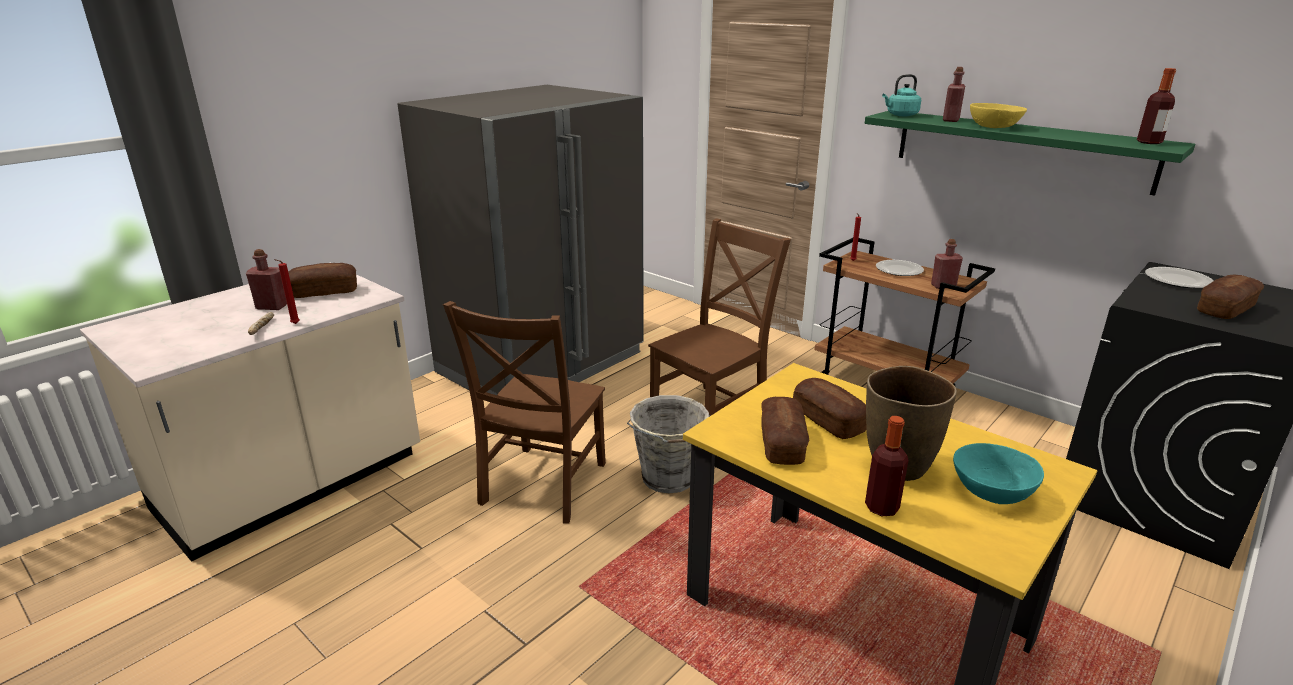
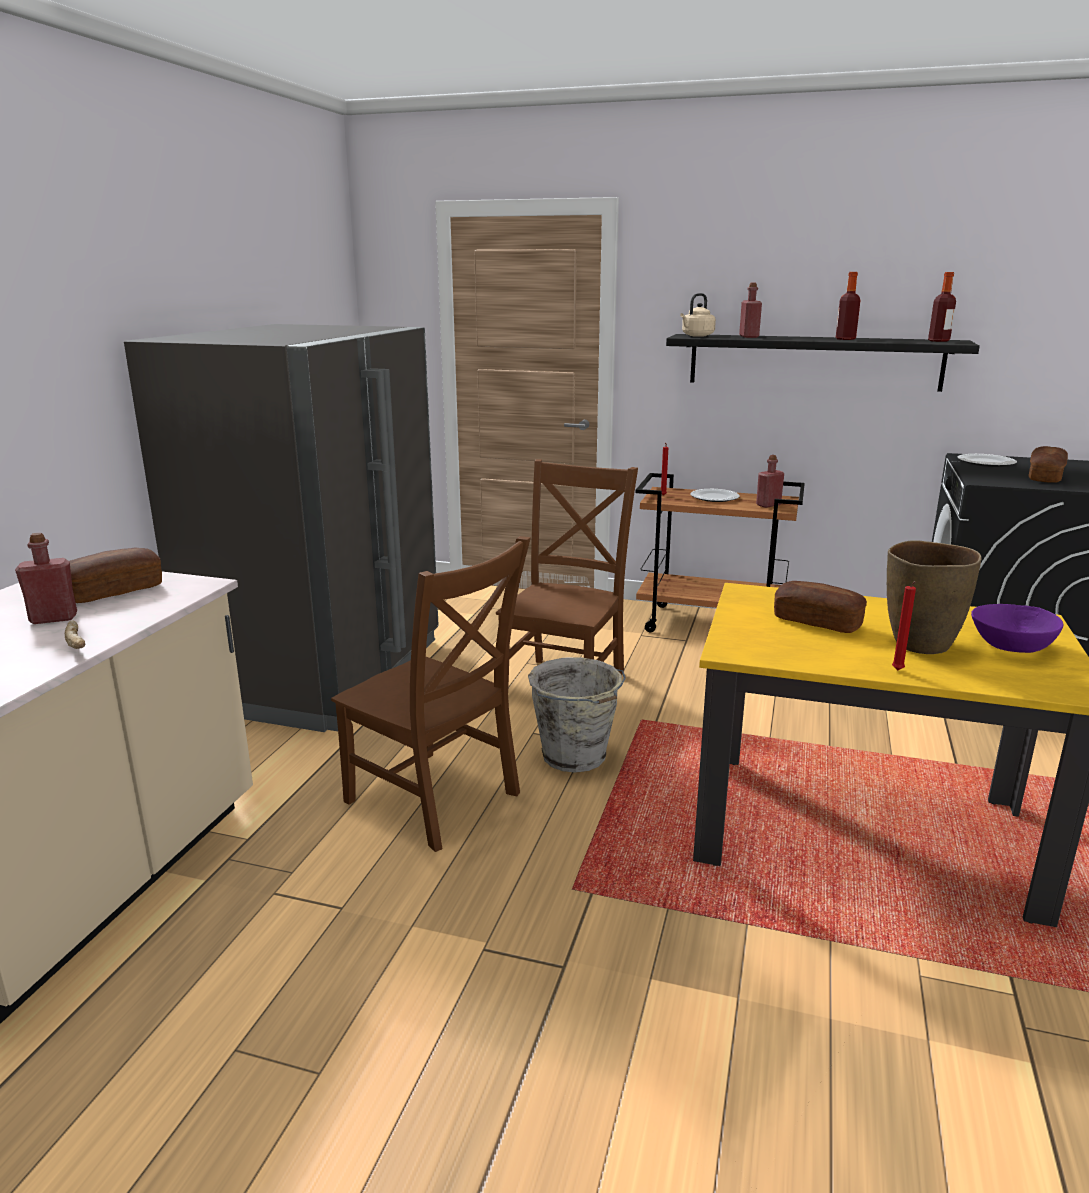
camera: 25 degrees left, 5 degrees down
(294, 324) = (120, 630): red candle -> red candle (897, 671)
(541, 486) = (437, 801): brown chair -> brown chair turned 45 degrees counterclockwise
(782, 443) = (802, 648): bread -> none
(881, 507) = (948, 678): bottle -> bottle (845, 339)
(900, 115) = (696, 336): turquoise kettle -> beige kettle
(991, 491) = (1011, 646): turquoise bowl -> purple bowl
(994, 127) = (797, 338): yellow bowl -> none
(1019, 150) = (814, 362): green shelf -> black shelf

